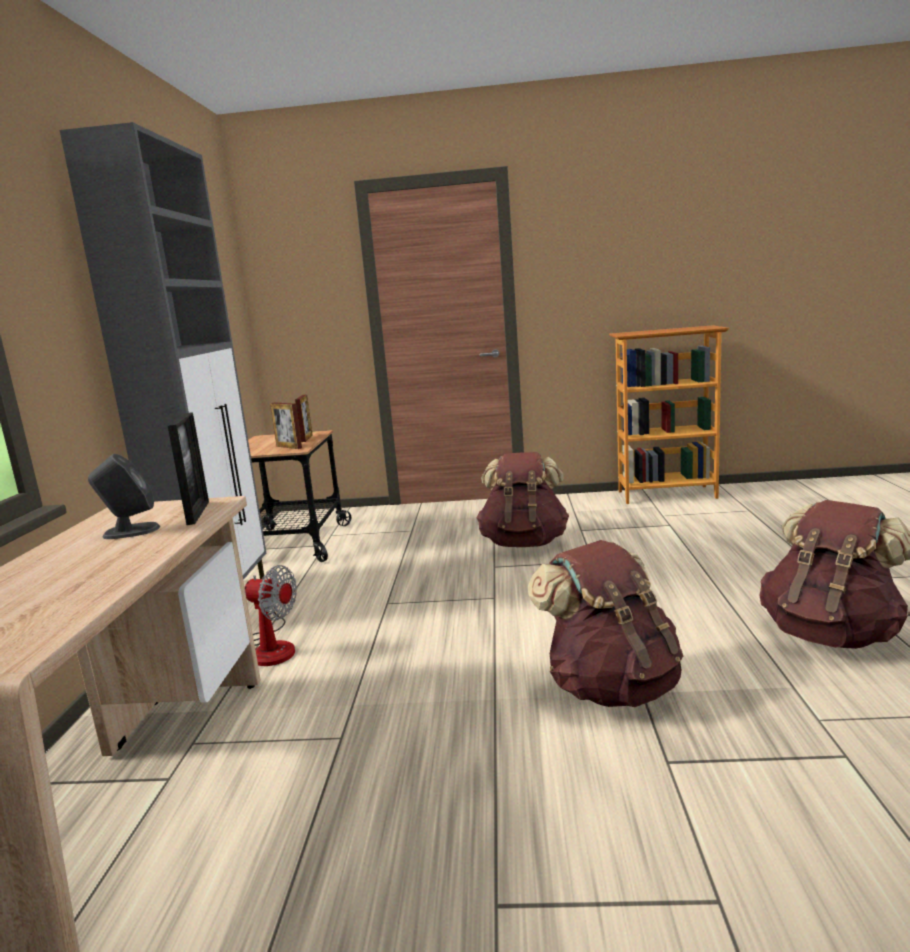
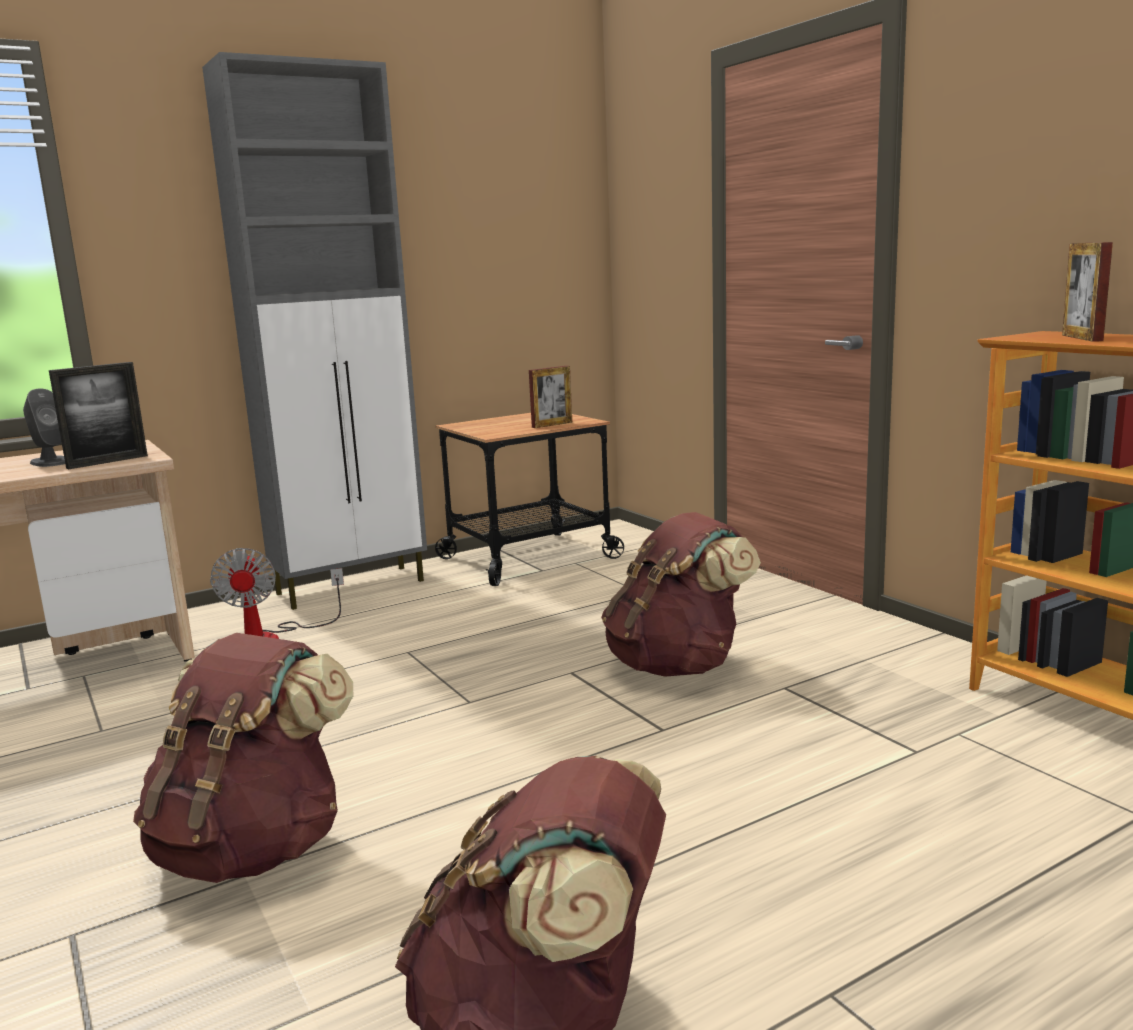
camera: 55 degrees right, 0 degrees up
(289, 447) = (502, 430): picture frame -> picture frame (1082, 338)

